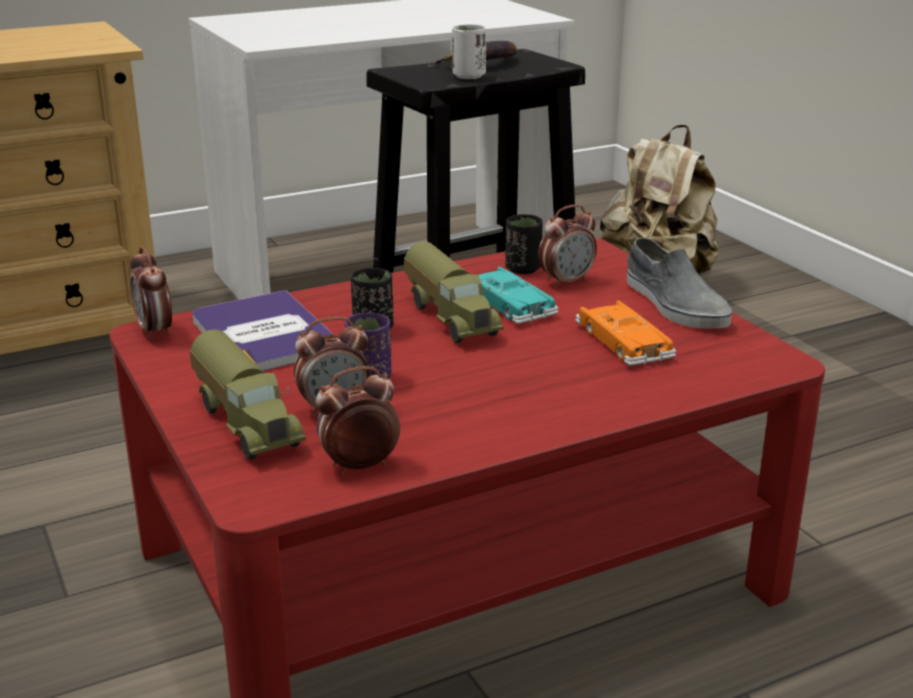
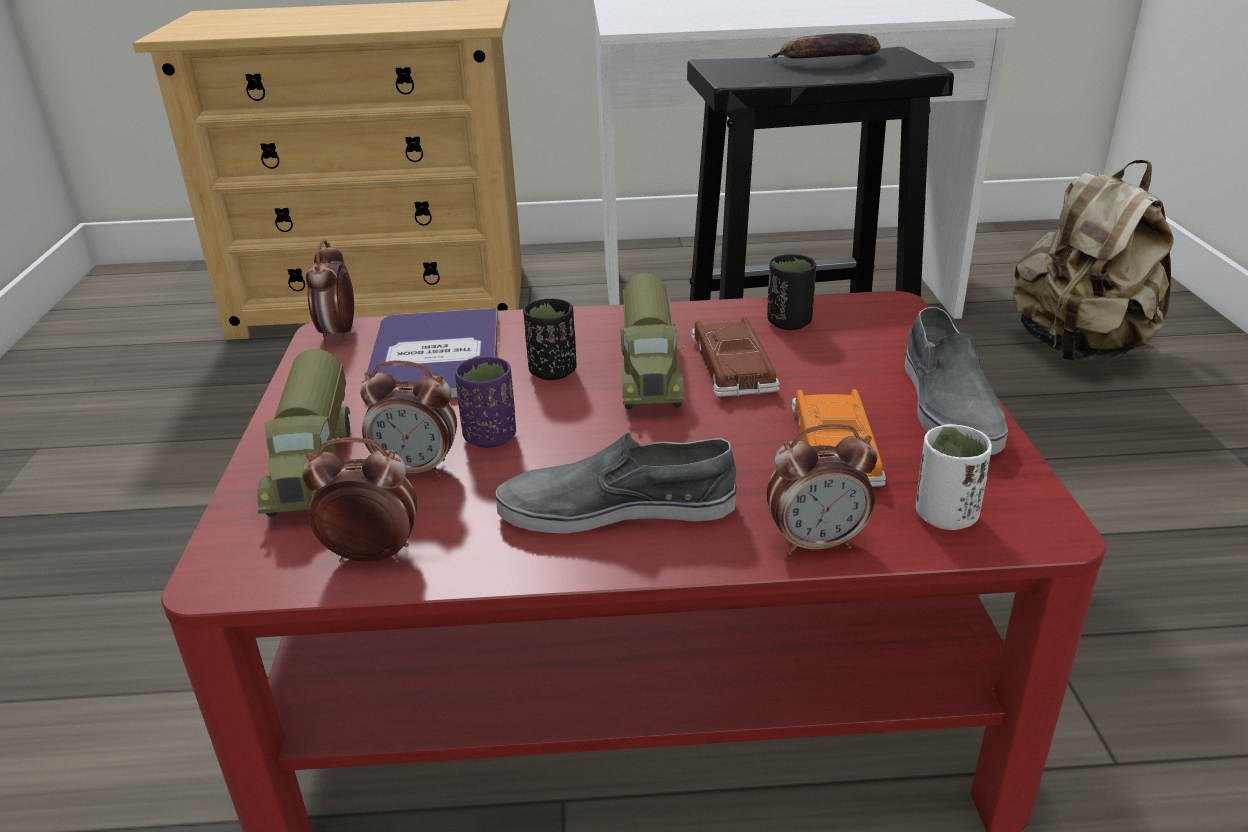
camera: 25 degrees right, 5 degrees up
(468, 76) = (793, 75): white cup -> white cup (945, 516)
(508, 304) = (732, 367): turquoise toy car -> brown toy car
(508, 403) = (617, 508): none -> grey shoe
(566, 281) = (829, 348): alarm clock -> alarm clock (816, 543)

